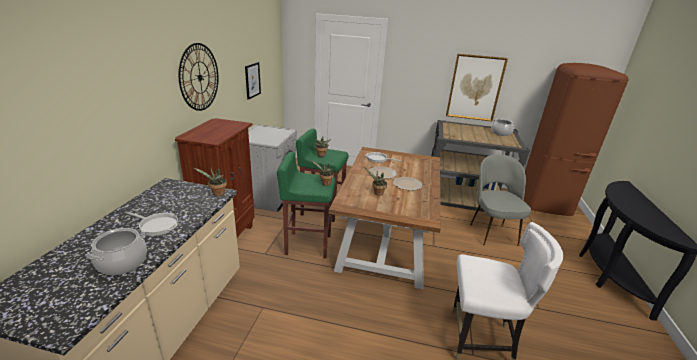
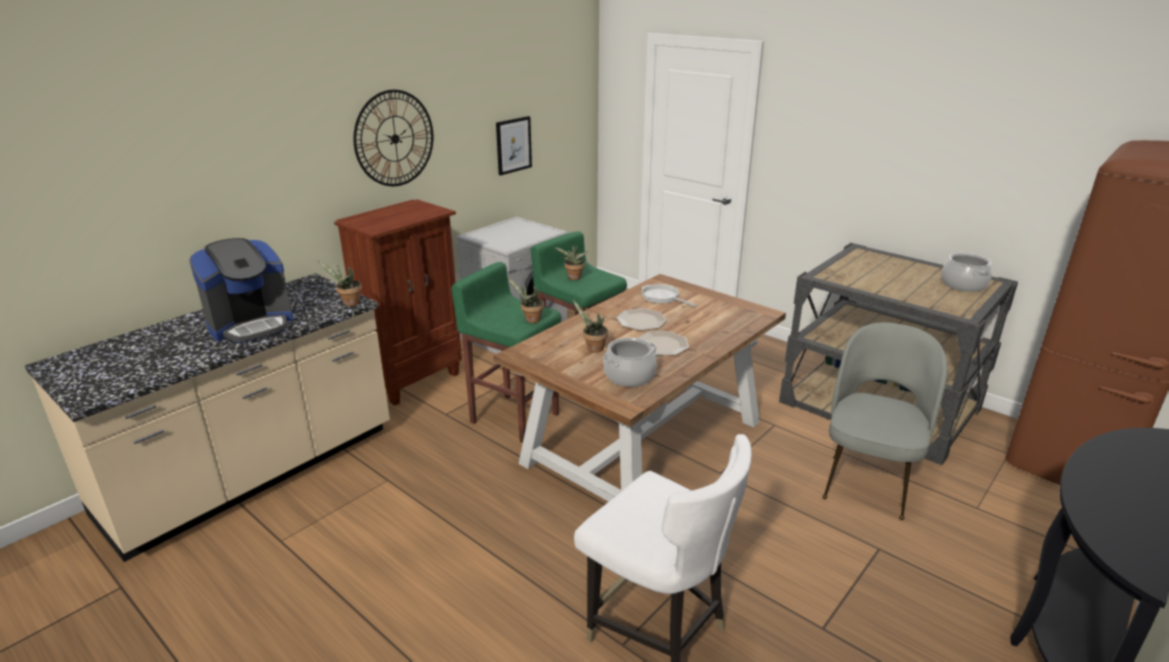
camera: 30 degrees right, 0 degrees up
(122, 262) = (184, 354): cooking pot -> cooking pot (629, 376)
(157, 225) = (251, 325): frying pan -> coffee machine
(475, 88) = (927, 183): picture -> none

